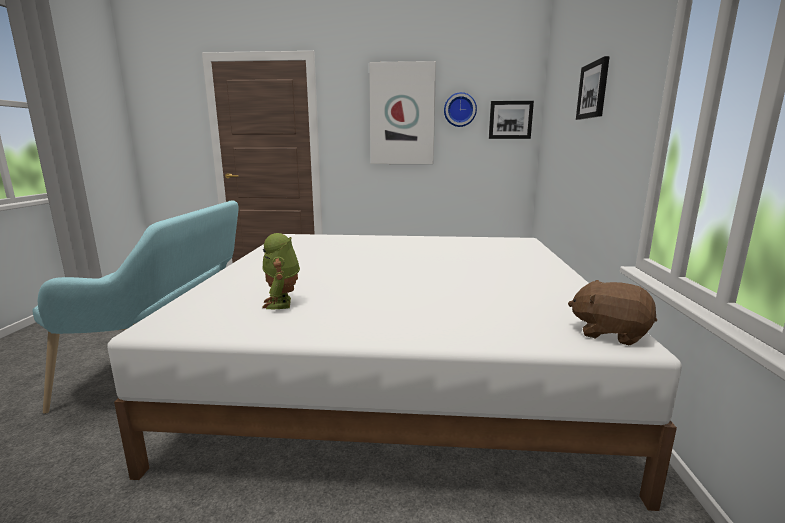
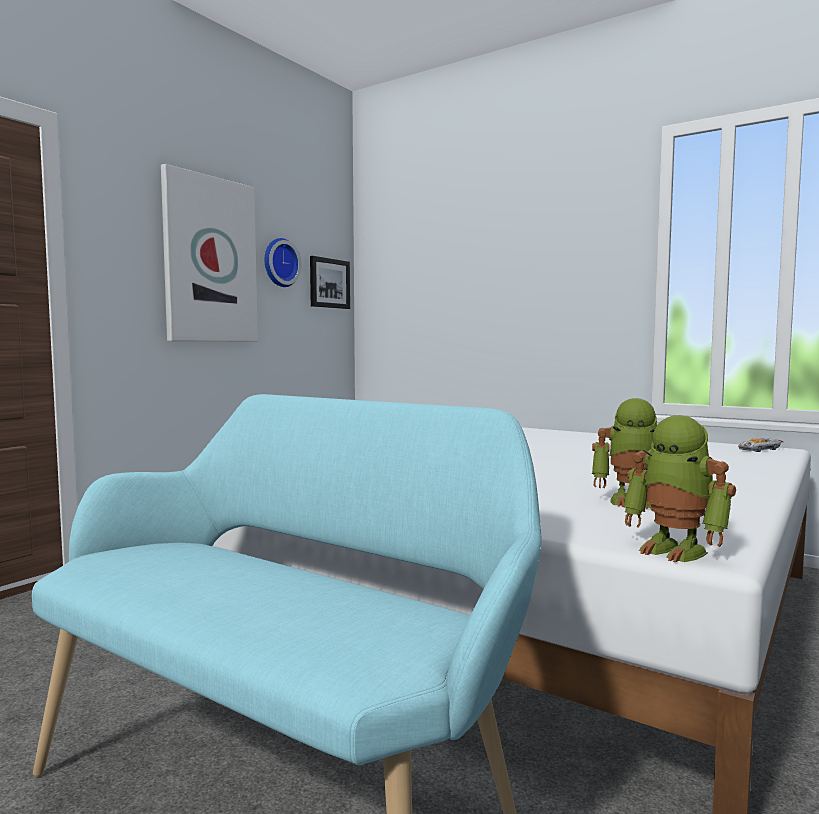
camera: 60 degrees left, 10 degrees down
(162, 320) = (675, 550): none -> toy robot
(593, 90) = (510, 257): picture -> none
(609, 333) = (758, 449): brown plush toy -> toy car

